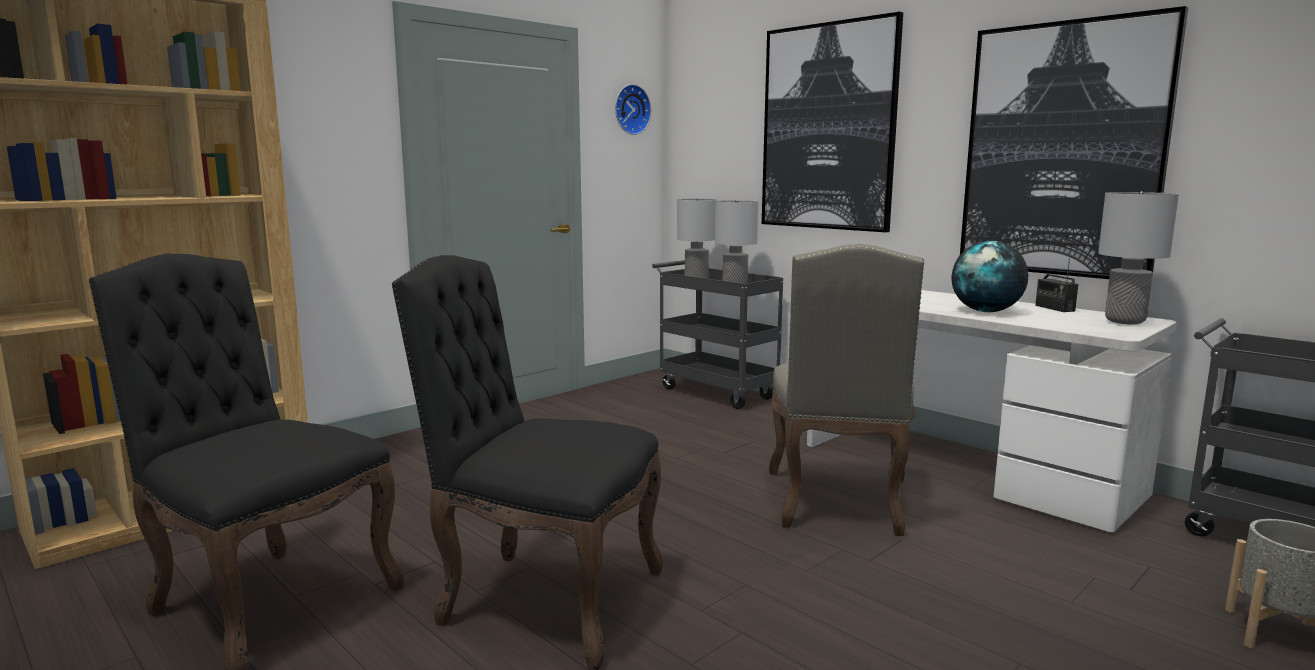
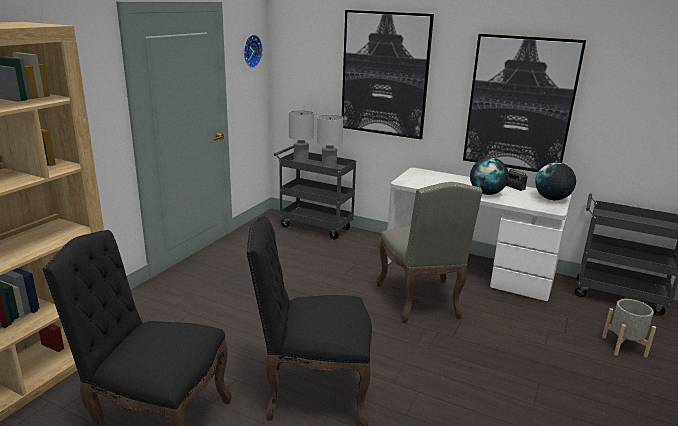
camera: 20 degrees left, 10 degrees up
(1125, 323) = (552, 199): grey table lamp -> globe

